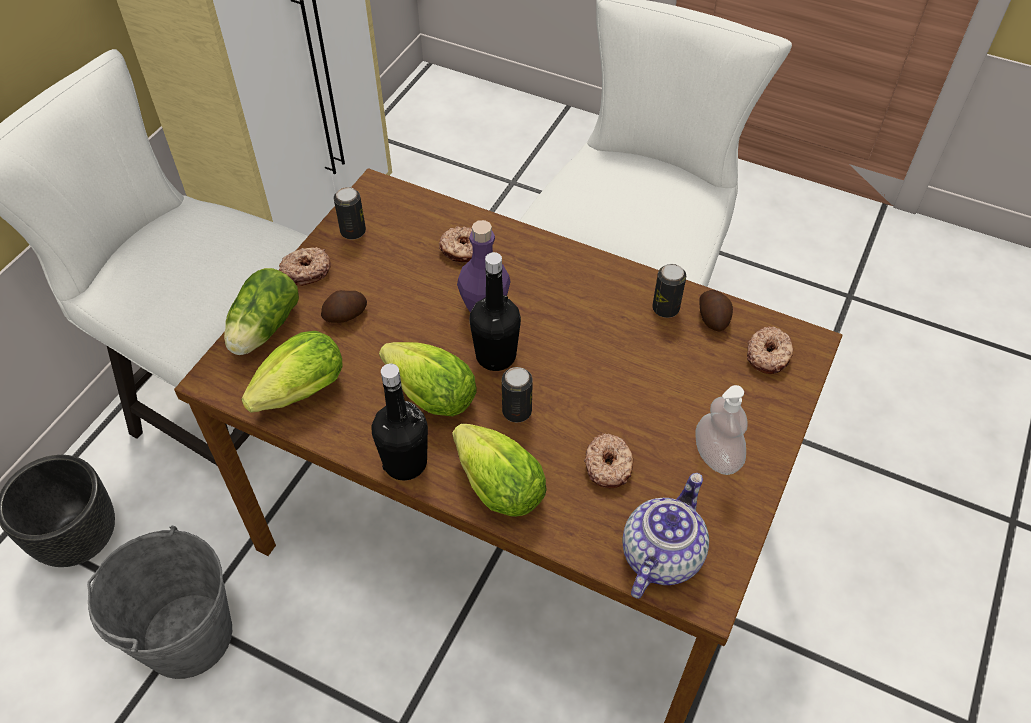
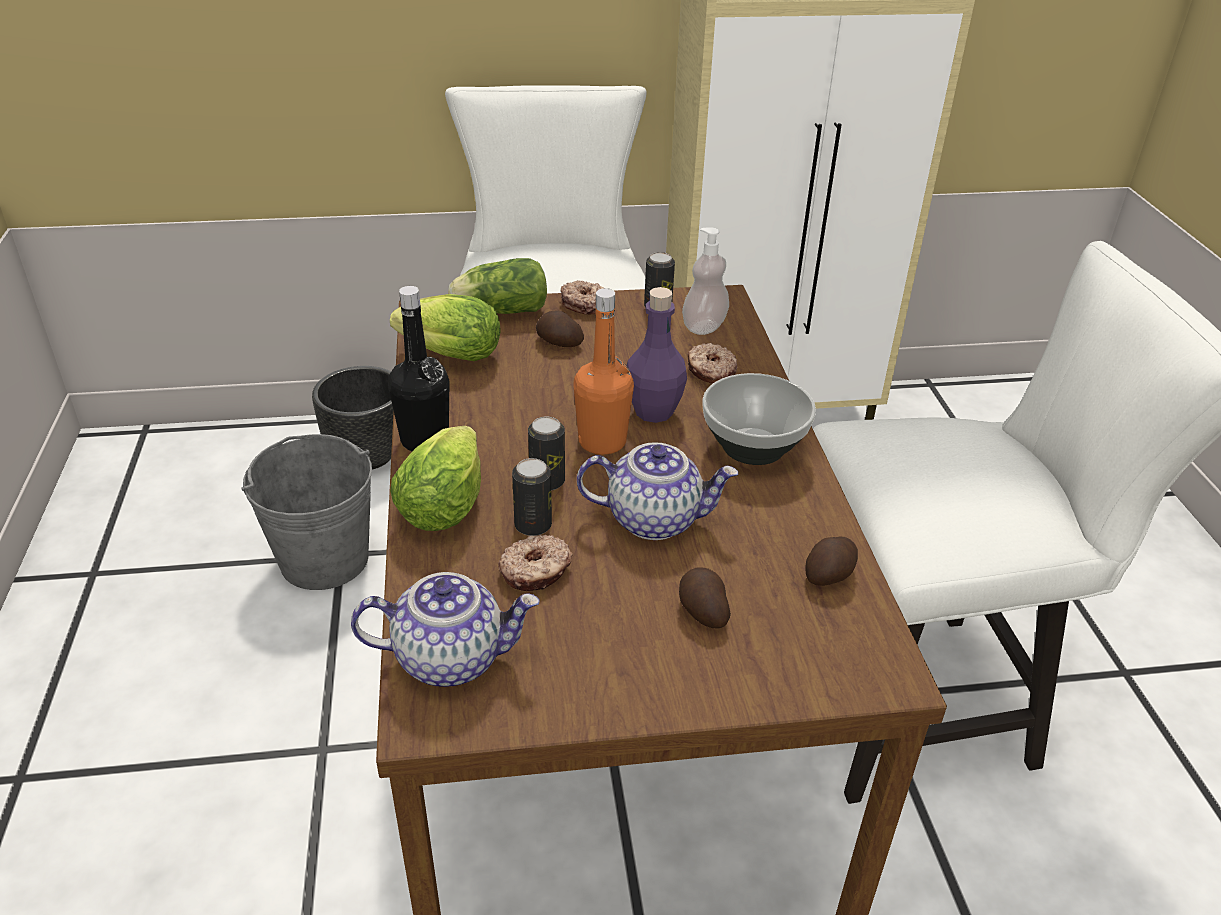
camera: 55 degrees right, 15 degrees down
(426, 393) = (515, 420): lettuce -> none
(496, 356) = (602, 442): black bottle -> orange bottle
(566, 279) = (752, 446): none -> bowl
(601, 373) = (655, 518): none -> teapot
(665, 308) = (798, 531): can -> can (533, 525)
(704, 398) = (702, 611): none -> potato
(716, 456) = (627, 653): soap dispenser -> soap dispenser (704, 327)
(768, 355) = (827, 645): donut -> none

